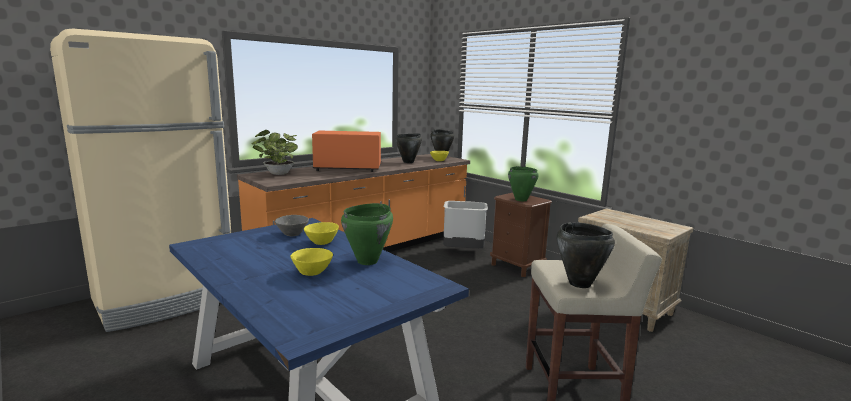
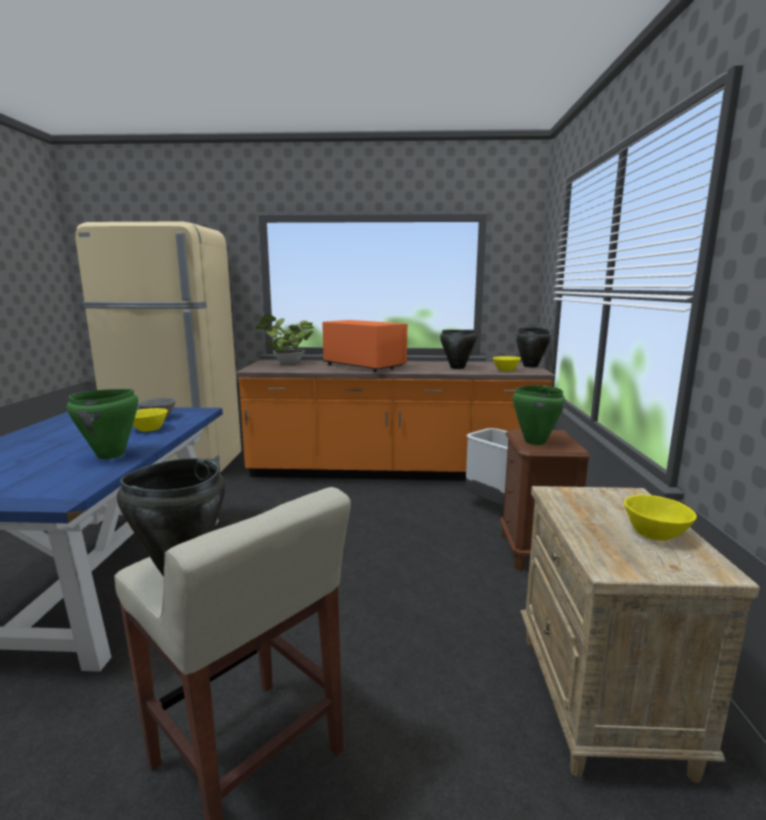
camera: 45 degrees right, 0 degrees up
(313, 273) = (53, 451): yellow bowl -> yellow bowl (656, 535)

